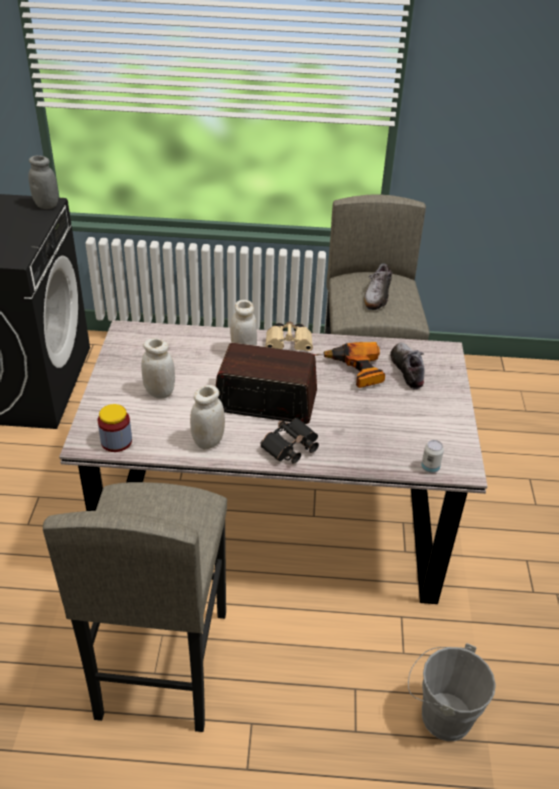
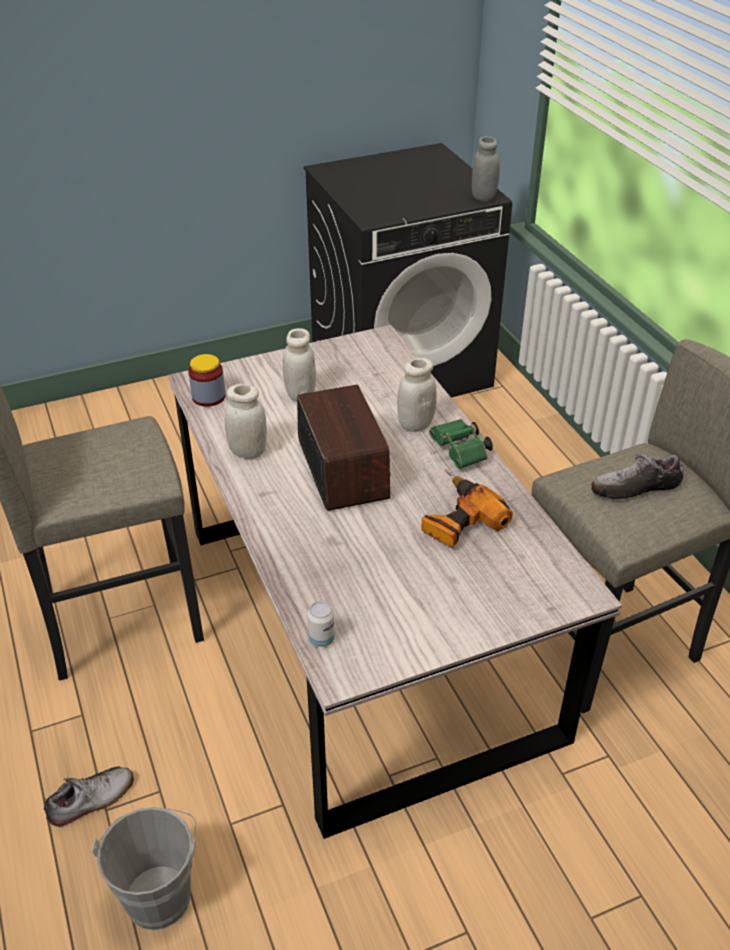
camera: 65 degrees right, 0 degrees up
(289, 449) = (274, 512): black binoculars -> none
(290, 345) = (461, 453): beige binoculars -> green binoculars
(407, 369) = (505, 566): shoe -> shoe (92, 800)

